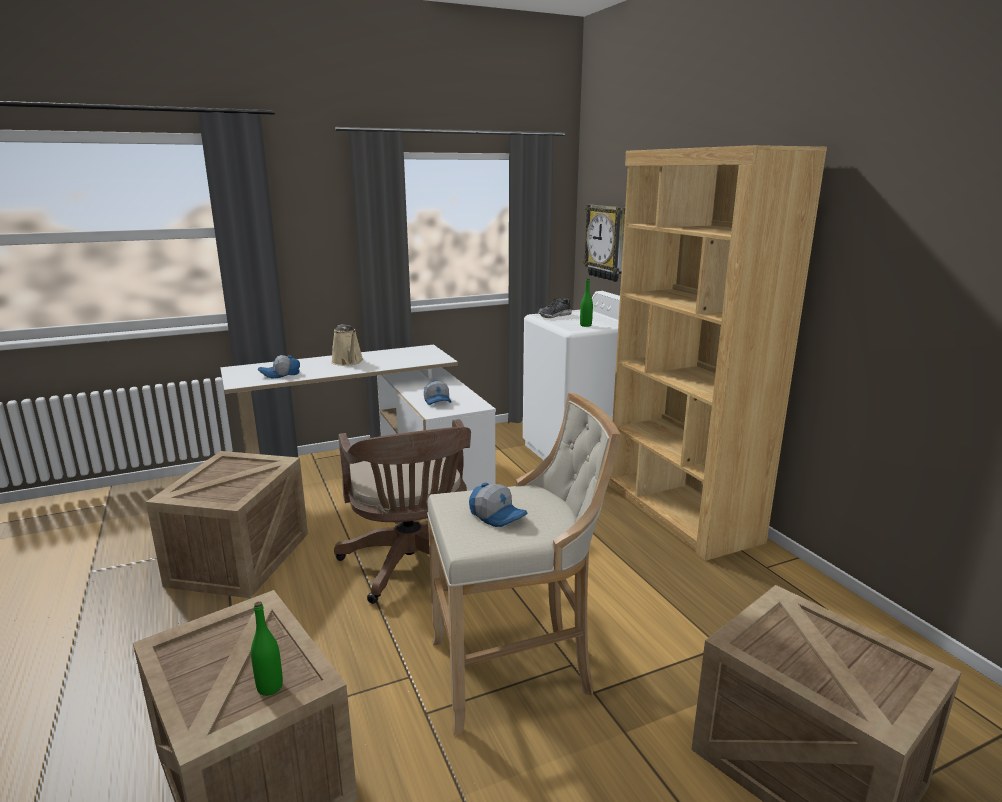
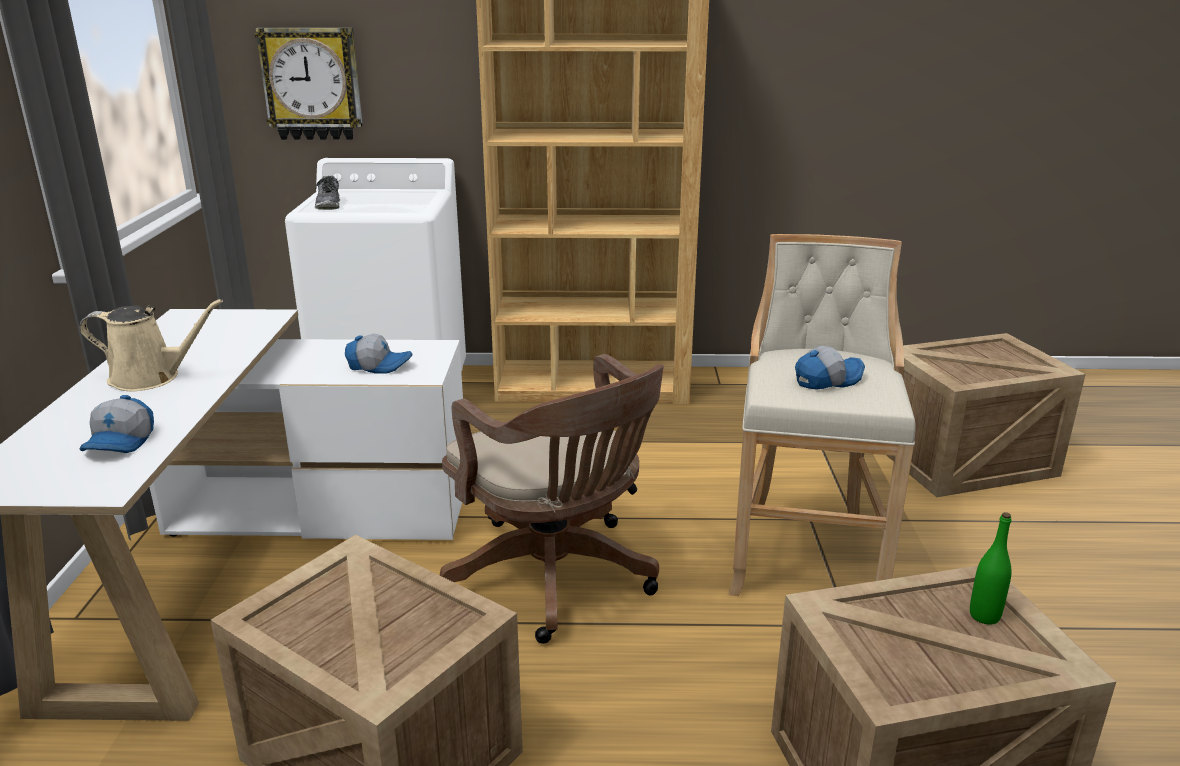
camera: 65 degrees left, 5 degrees up
(412, 566) = (557, 578): brown office chair -> brown office chair turned 45 degrees clockwise
(585, 325) = (407, 203): green bottle -> none

